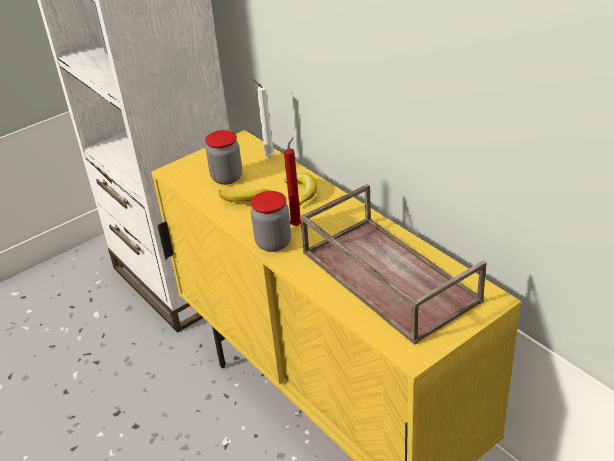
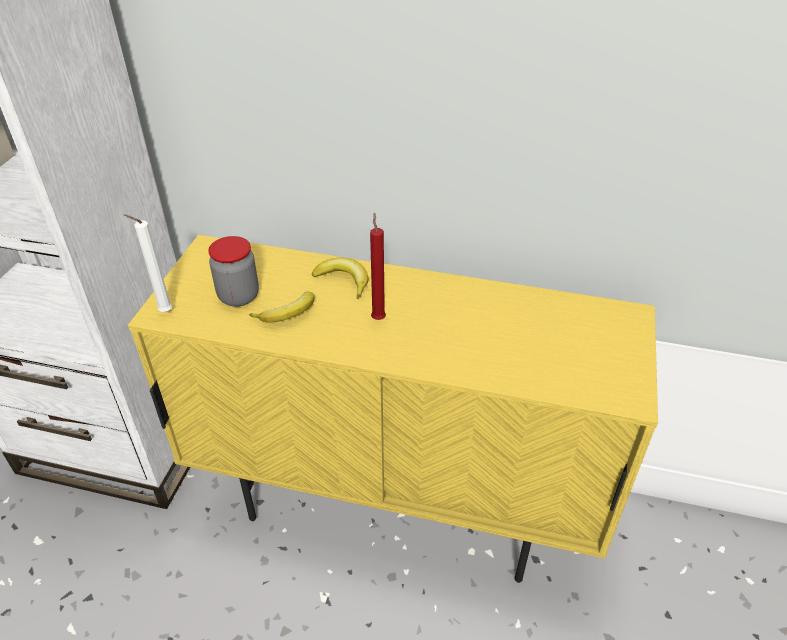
camera: 40 degrees left, 5 degrees up
(268, 157) = (262, 256): white candle -> white candle (163, 312)
(273, 243) = (375, 348): jar -> none
(386, 276) = (523, 334): brown tray -> none

